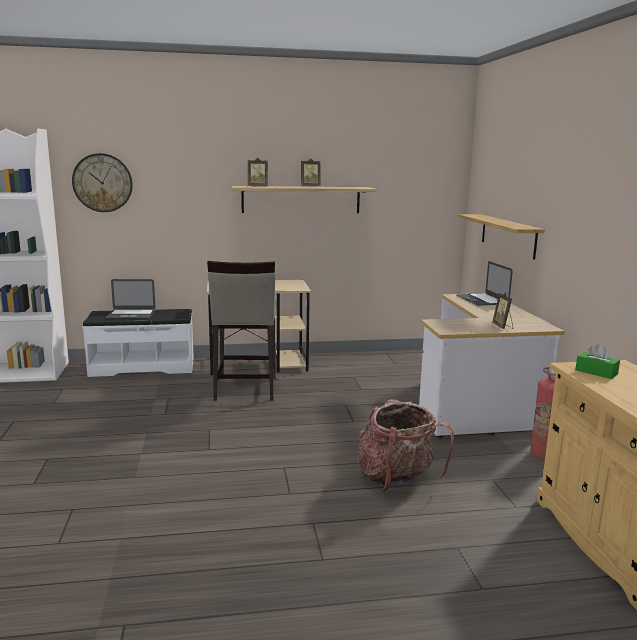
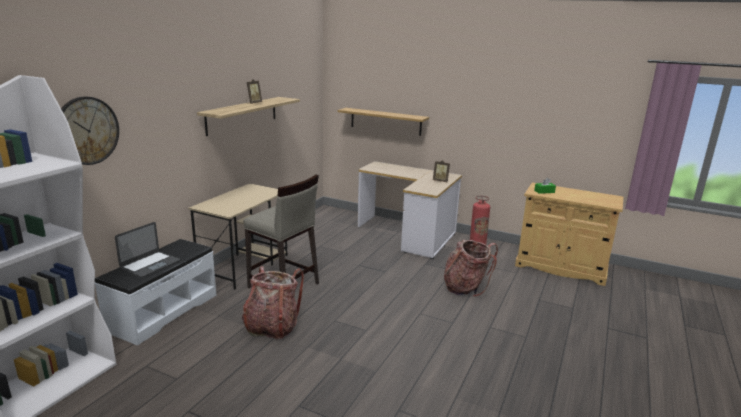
camera: 55 degrees left, 5 degrees up
(164, 408) = (272, 327): none -> backpack
(258, 187) = (229, 110): picture frame -> none
(482, 300) = (384, 167): laptop -> none

